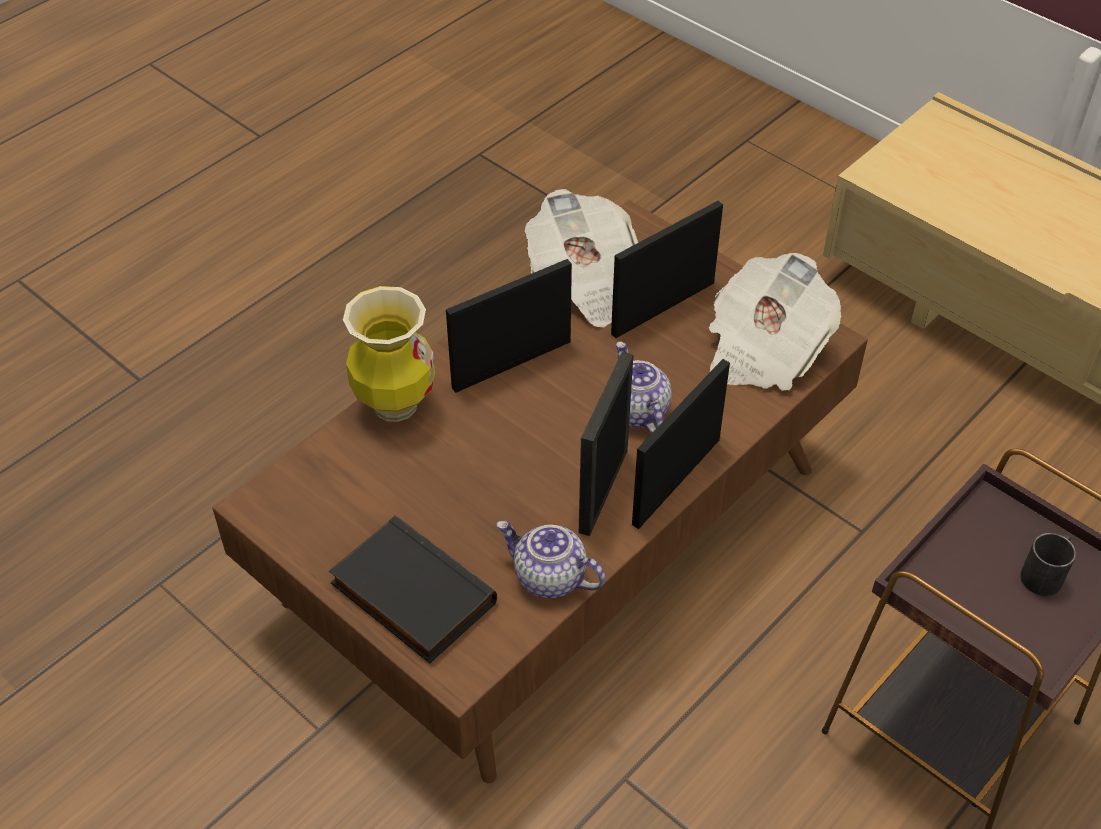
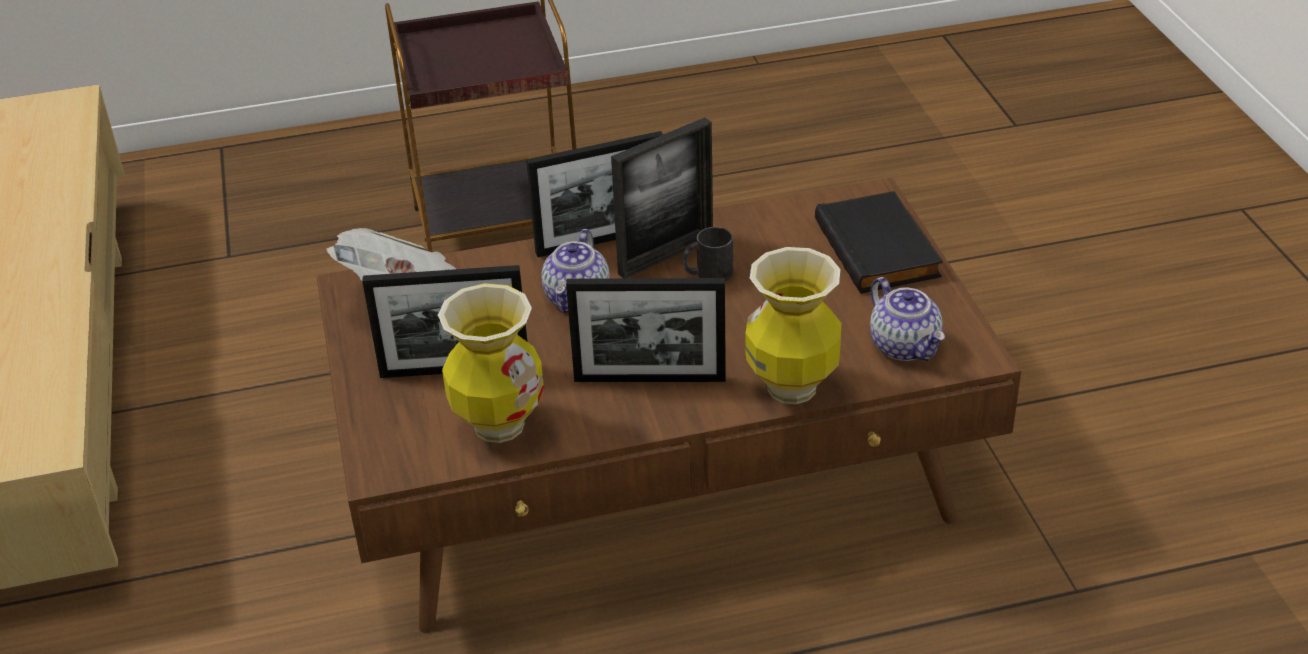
camera: 145 degrees left, 10 degrees down
(548, 577) = (762, 221): teapot -> teapot (905, 346)
(586, 283) = (499, 425): newspaper -> vase
(1046, 573) = (451, 52): black mug -> black mug (707, 273)

